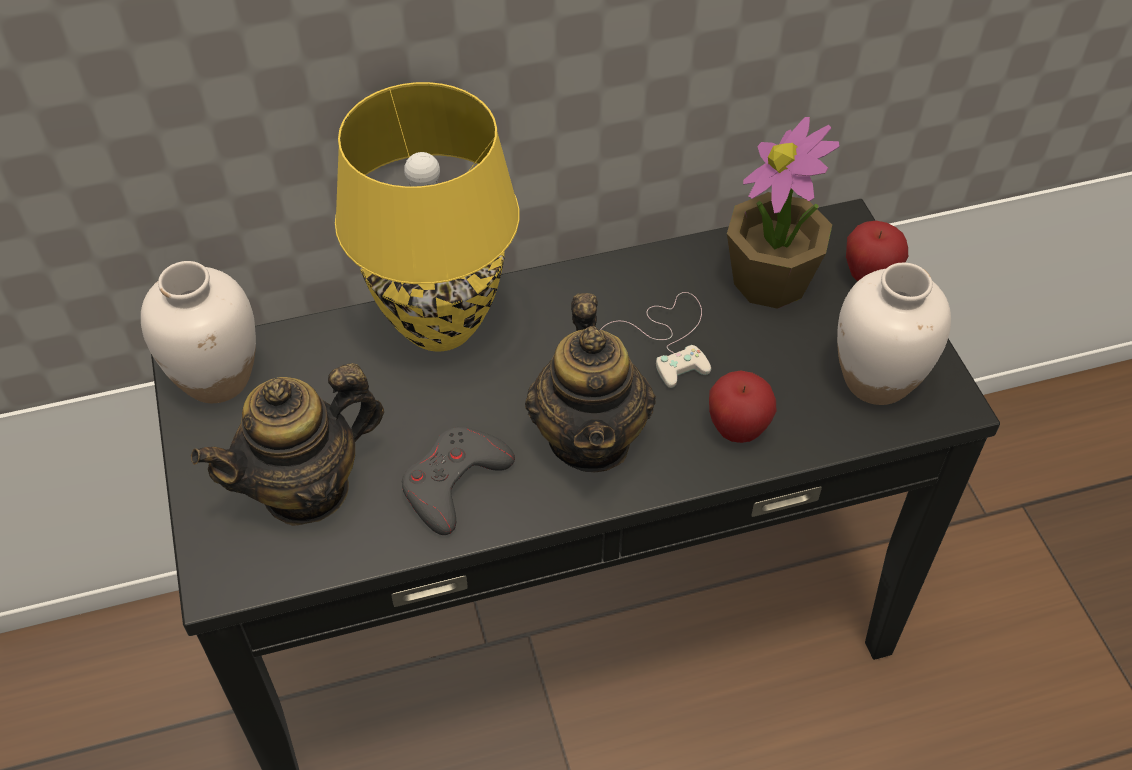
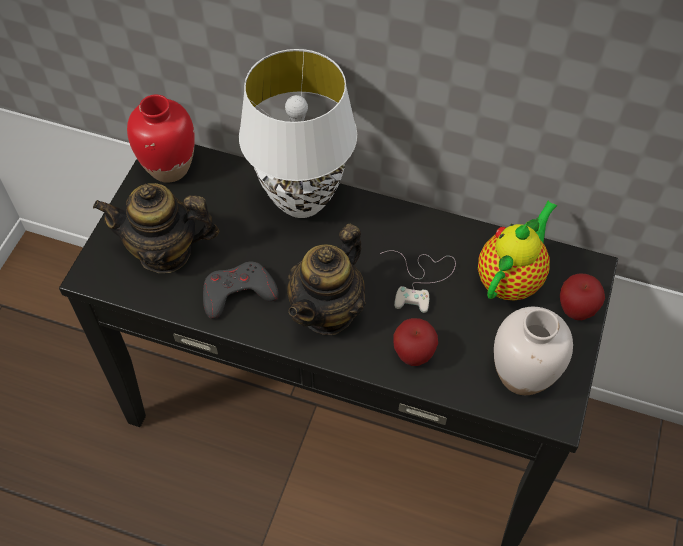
camera: 35 degrees right, 5 degrees up
(218, 378) = (170, 168): white vase -> red vase
(441, 324) = (303, 200): yellow table lamp -> white table lamp
(770, 281) = (511, 278): potted plant -> teapot

